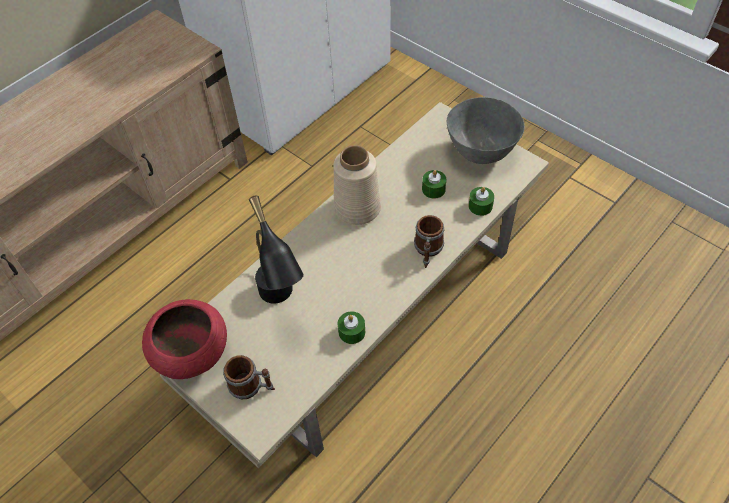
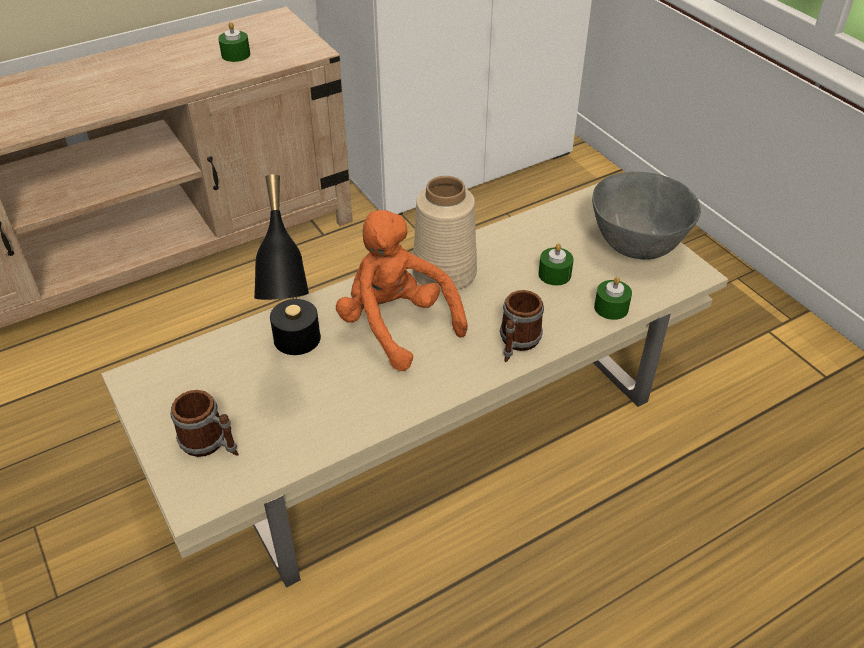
camera: 15 degrees right, 10 degrees down
(192, 352) = (158, 384): red bowl -> none
(340, 259) = (396, 325): none -> orange plush toy
(352, 332) = (372, 413): green candle -> green candle (236, 55)

